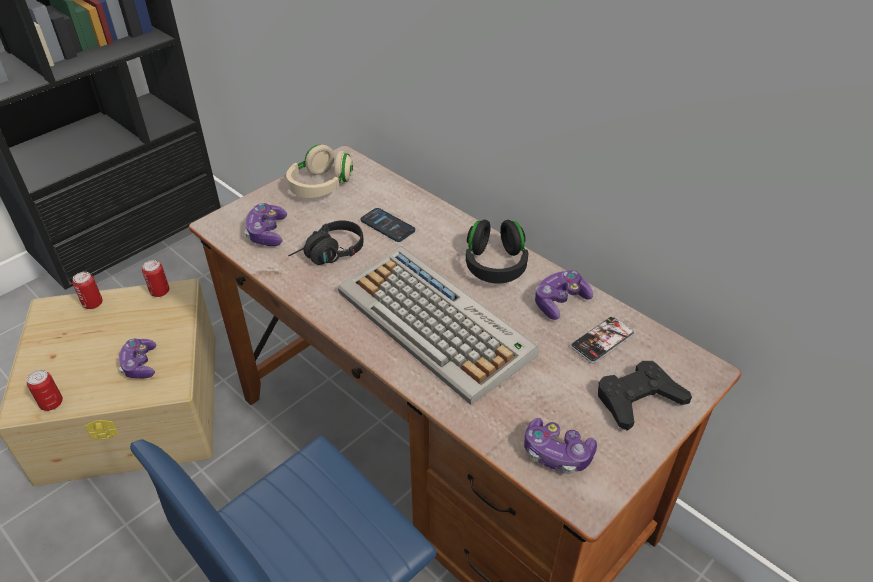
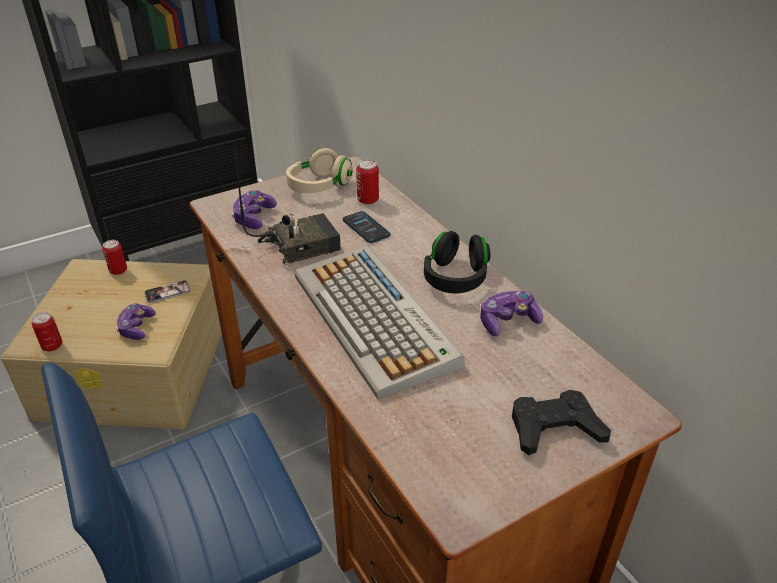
camera: 15 degrees right, 5 degrees down
(160, 292) = (177, 270): can -> can (368, 200)
(328, 255) = (300, 244): black headphones -> radio
(556, 453) = (445, 463): game controller -> none
(602, 340) = (537, 365): phone -> phone (167, 292)

